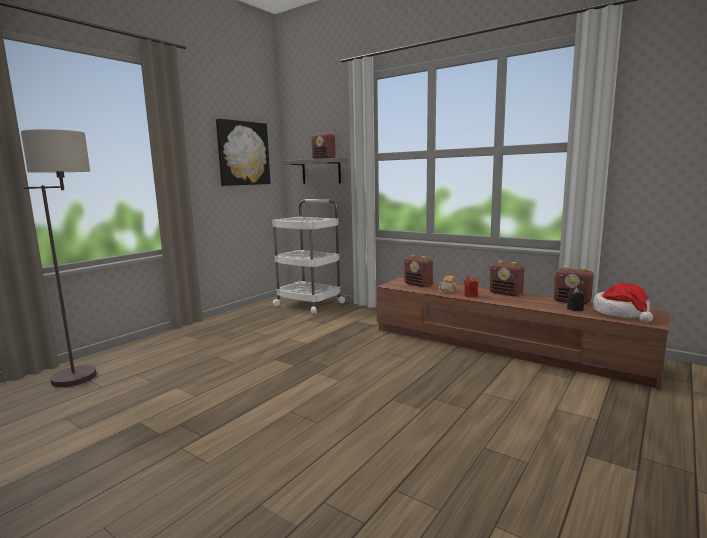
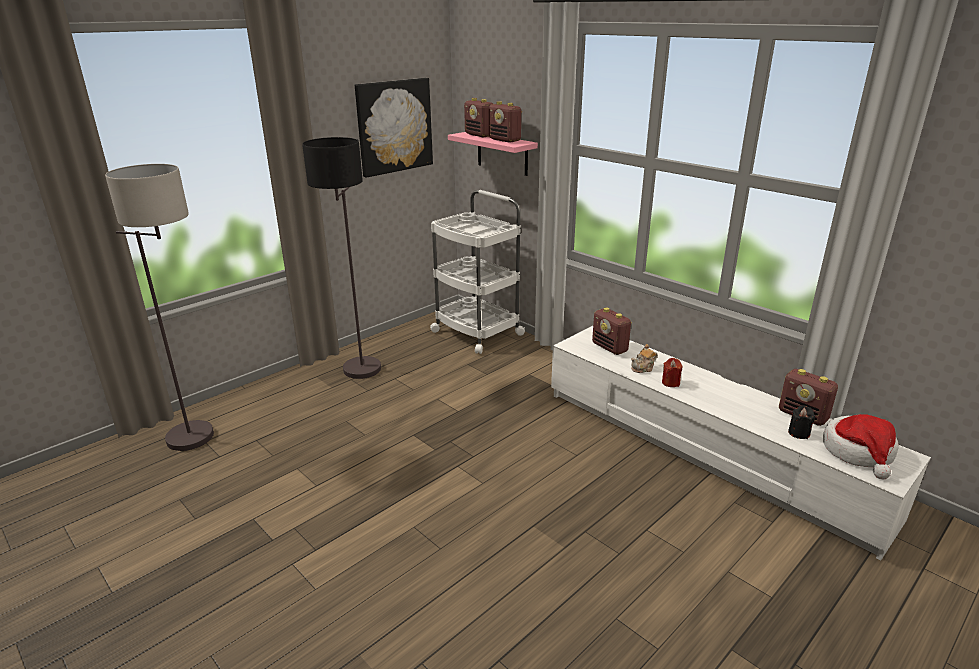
camera: 10 degrees right, 15 degrees up
(221, 331) = (359, 375): none -> black floor lamp
(321, 171) = (502, 153): grey shelf -> pink shelf
(502, 347) = (705, 450): brown tv stand -> white tv stand
(506, 293) = (721, 384): radio -> radio (480, 135)

